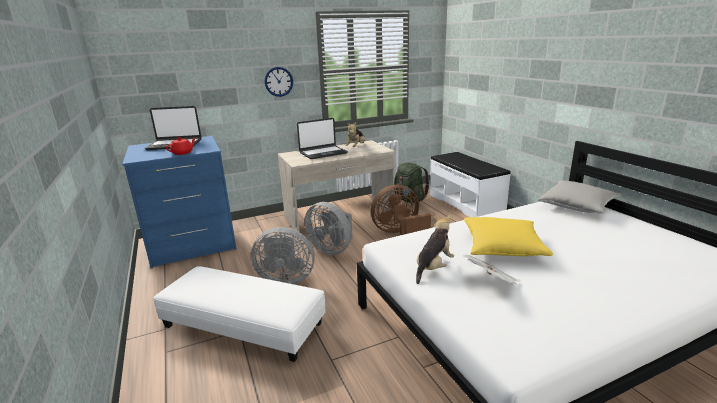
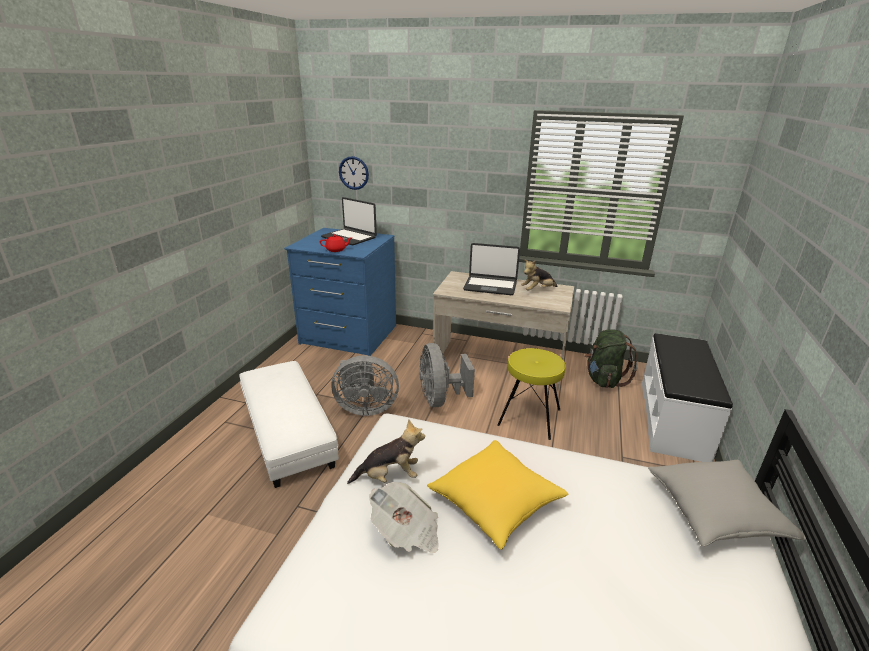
camera: 40 degrees right, 5 degrees up
(278, 81) = (473, 190): wall clock -> wall clock (353, 173)
(285, 279) = (365, 408): grey fan -> grey fan turned 45 degrees counterclockwise
(399, 234) = (529, 417): brown fan -> yellow stool

